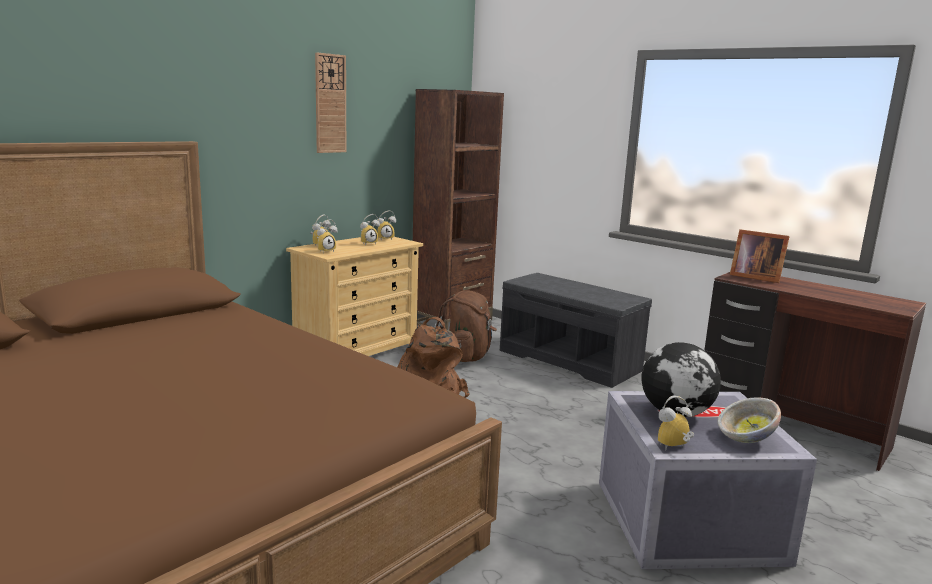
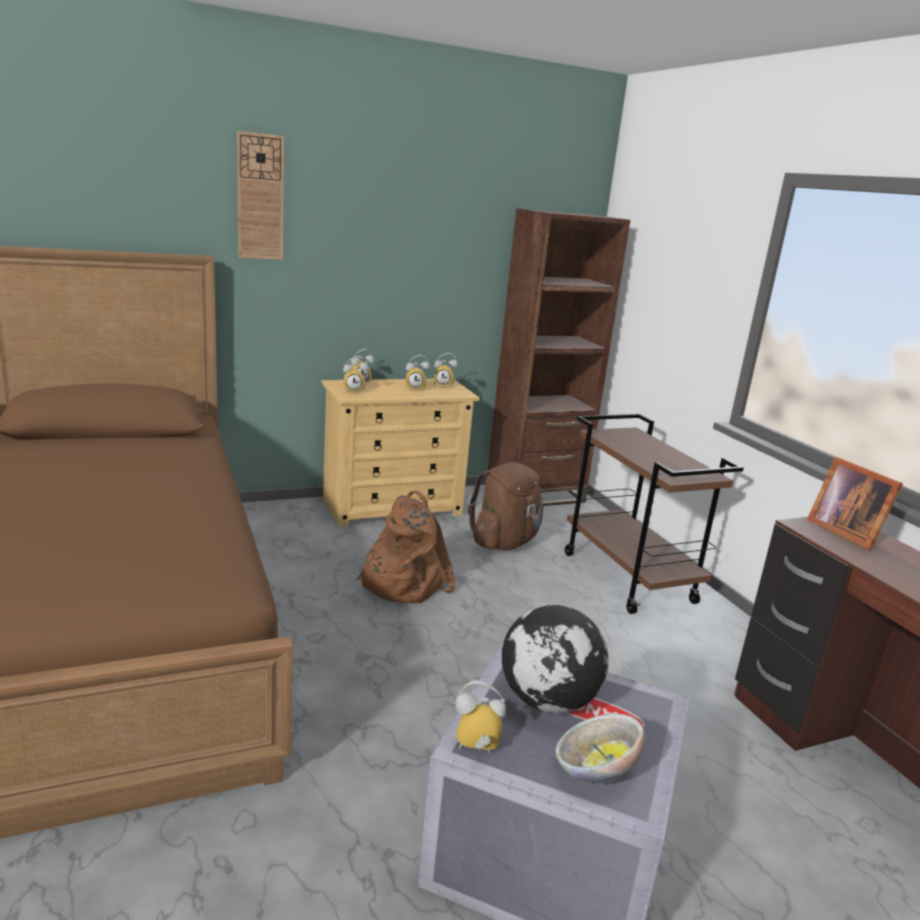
camera: 25 degrees right, 5 degrees up
(330, 104) = (392, 222): wall clock -> wall clock (260, 197)
(570, 360) = (629, 578): grey bench -> brown cart

